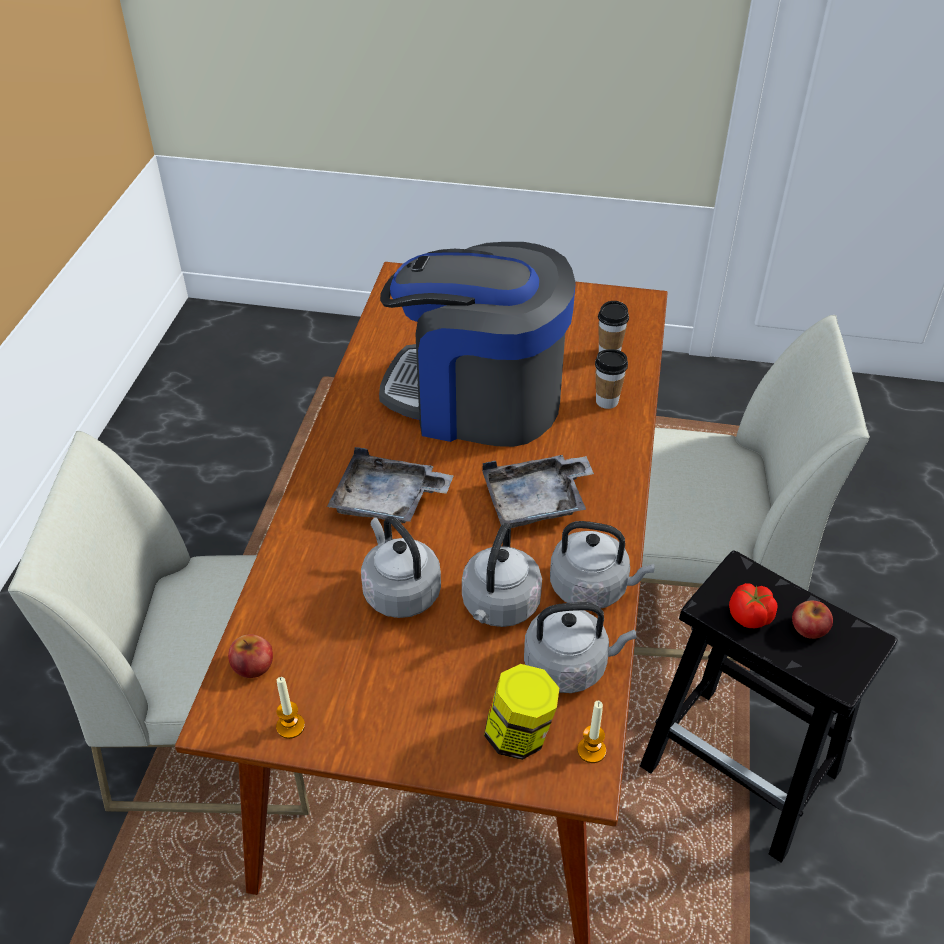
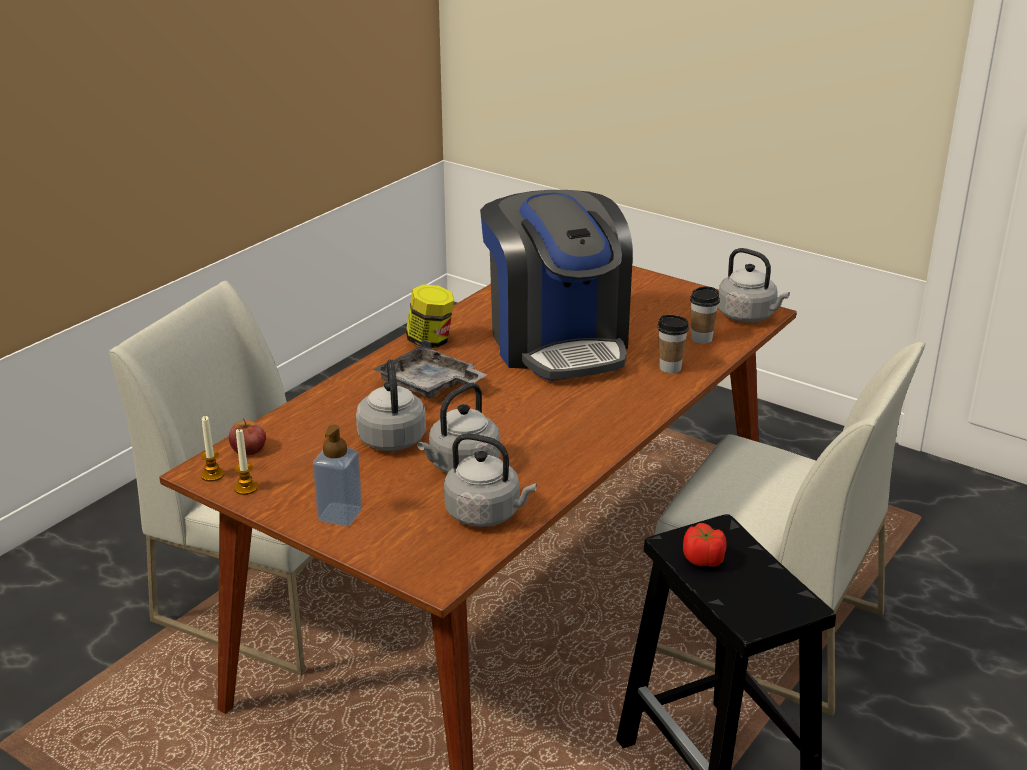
camera: 25 degrees right, 15 degrees down
(421, 726) = (340, 515): none -> soap dispenser
(477, 399) = (557, 342): coffee machine -> coffee machine turned 150 degrees counterclockwise
(519, 735) = (410, 541): jar -> jar (430, 341)
(537, 502) = (550, 414): grey tray -> none
(591, 750) = (458, 565): candle -> candle (212, 475)
(592, 588) = (549, 475): grey kettle -> grey kettle (749, 316)
(809, 628) = (754, 582): apple -> none

